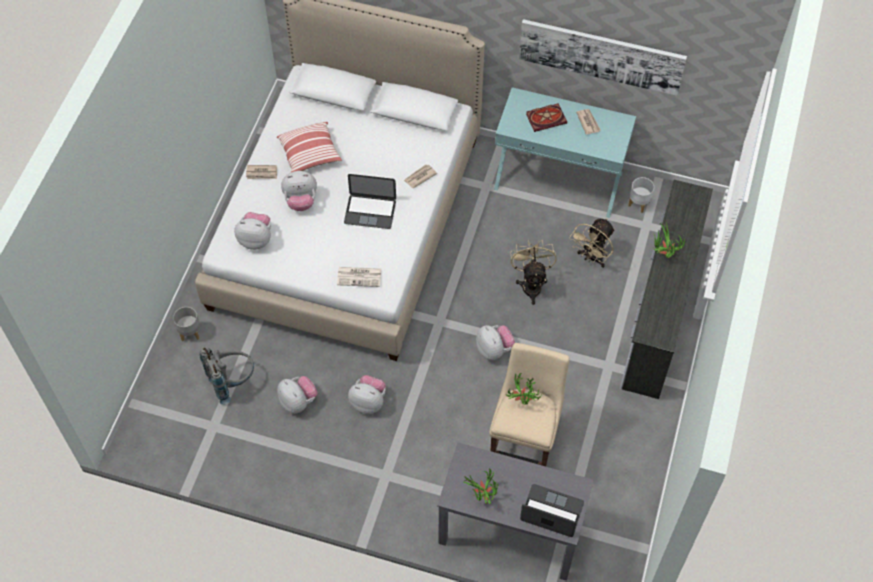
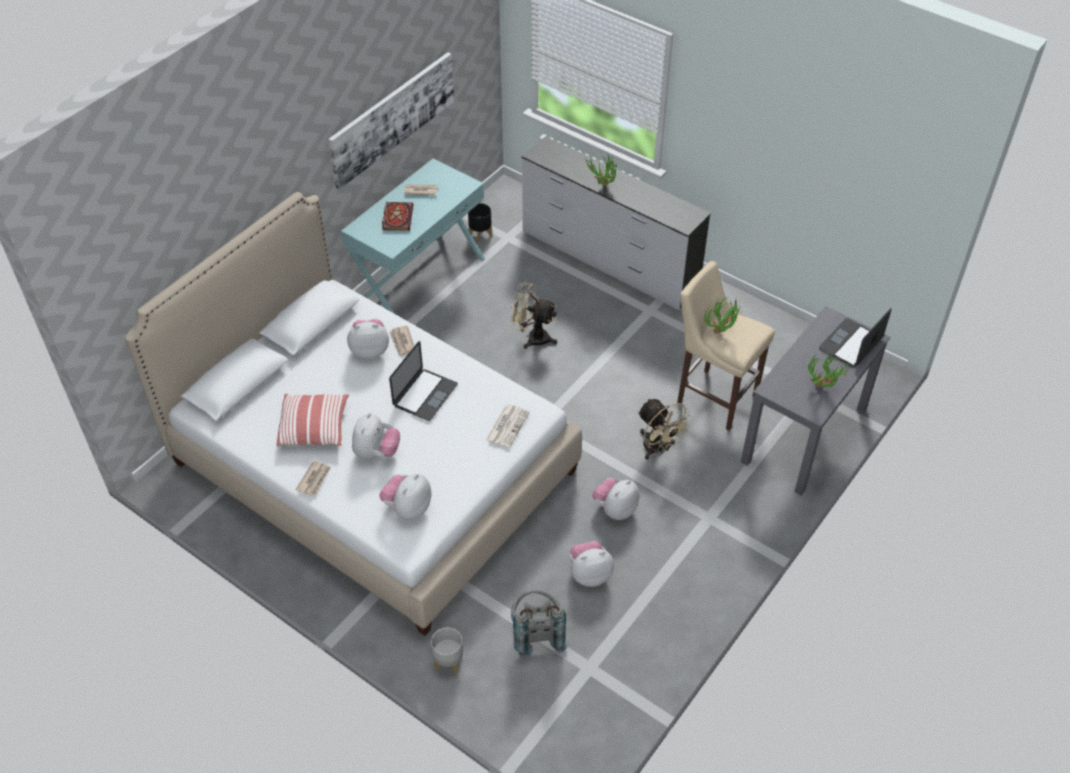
camera: 70 degrees left, 10 degrees down
(494, 349) = (596, 388): plush toy -> plush toy (370, 350)
(592, 258) = (524, 285): beige fan -> beige fan (658, 448)
(638, 203) = (480, 234): white planter -> black planter

